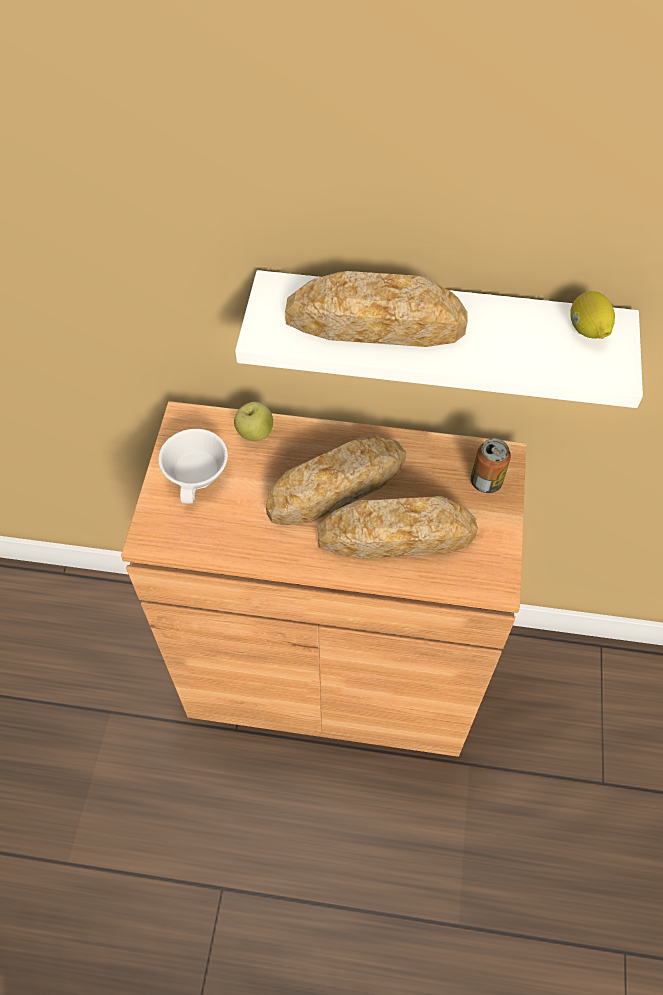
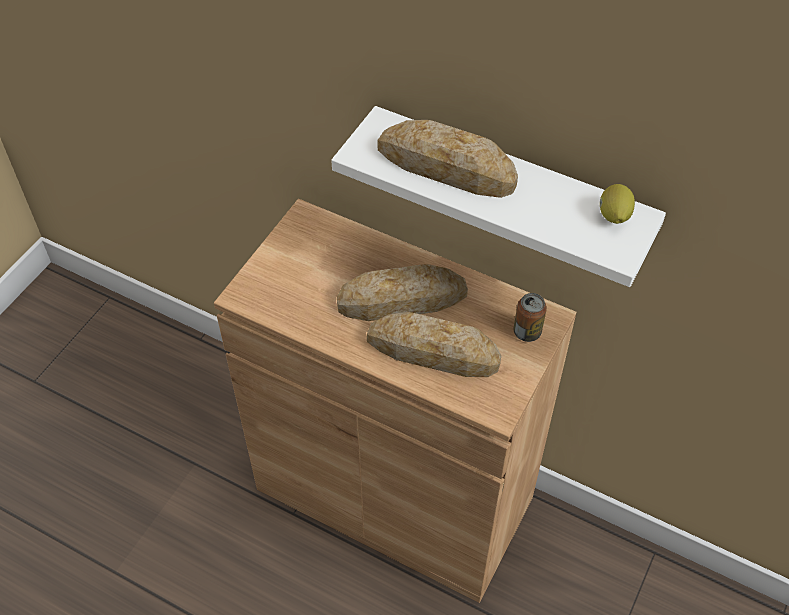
camera: 20 degrees right, 5 degrees down
(199, 475) = (297, 260): white cup -> none
(255, 433) = (355, 241): apple -> none

